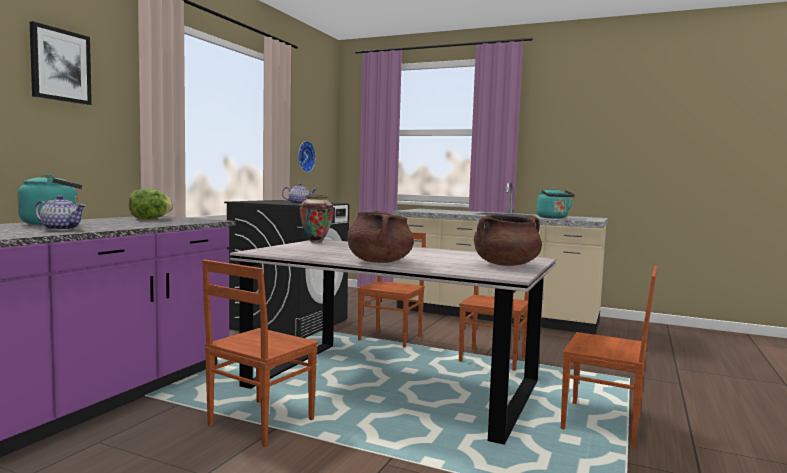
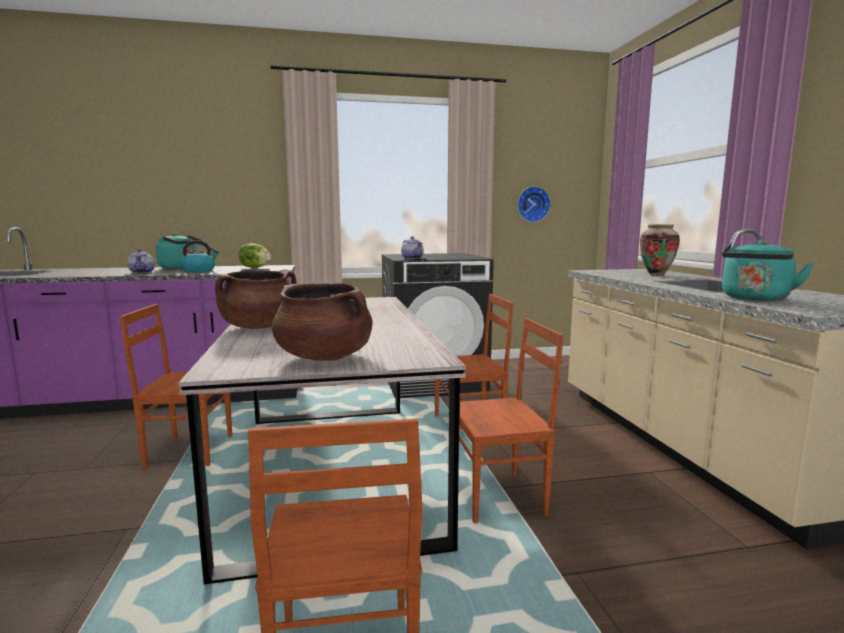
camera: 55 degrees right, 5 degrees up
(60, 65) = (227, 151): picture -> none
(117, 224) = (199, 270): none -> kettle
(316, 241) = (369, 299): vase -> vase (656, 275)

